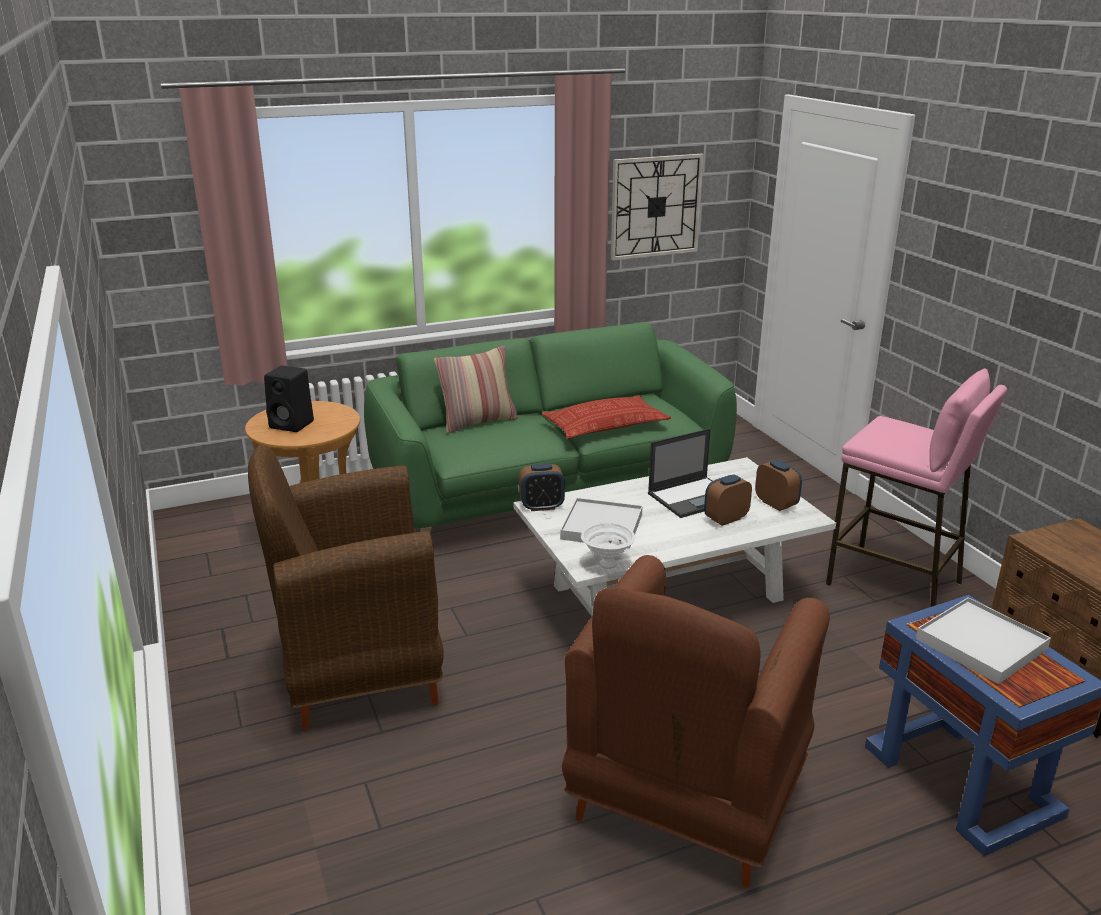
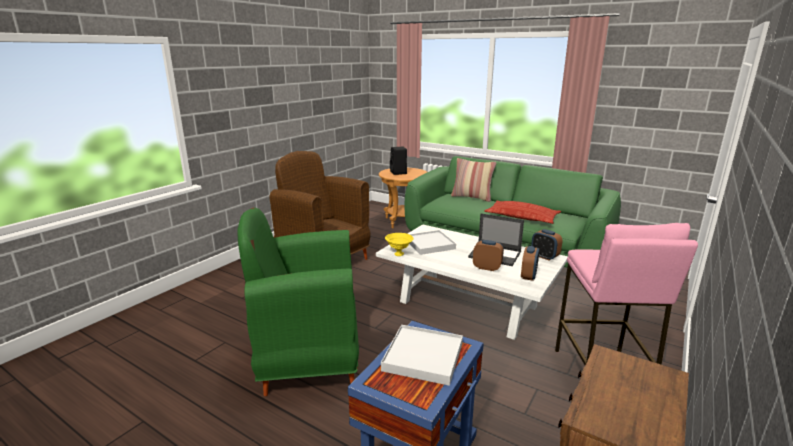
camera: 55 degrees right, 5 degrees down
(542, 506) = (427, 229): alarm clock -> alarm clock (544, 256)
(606, 564) = (398, 254): white bowl -> yellow bowl
(655, 206) = (641, 106): wall clock -> none
(684, 804) = (309, 360): brown armchair -> green armchair

